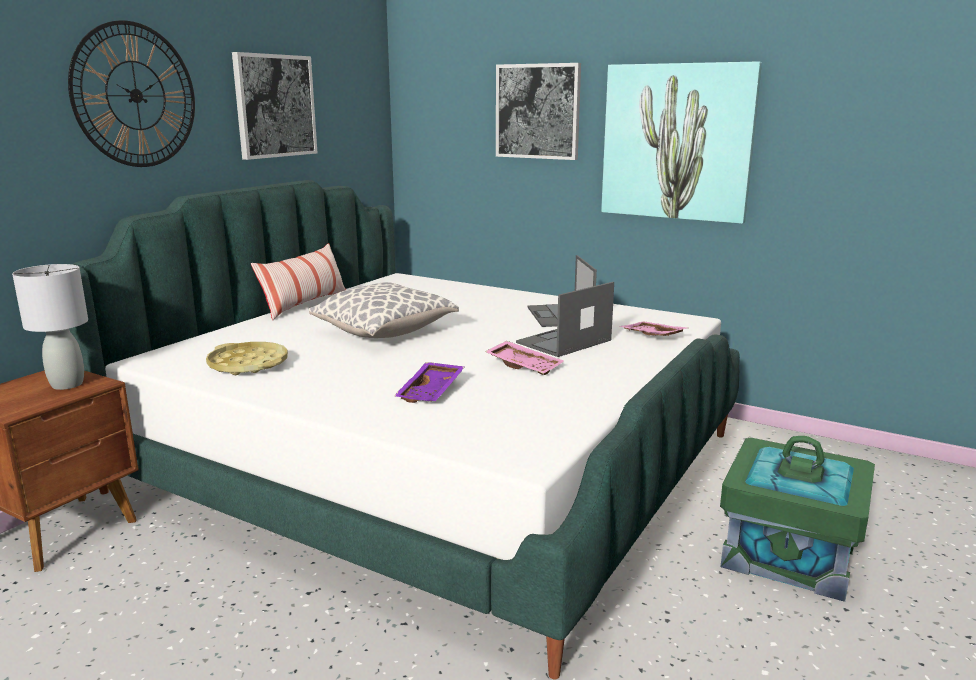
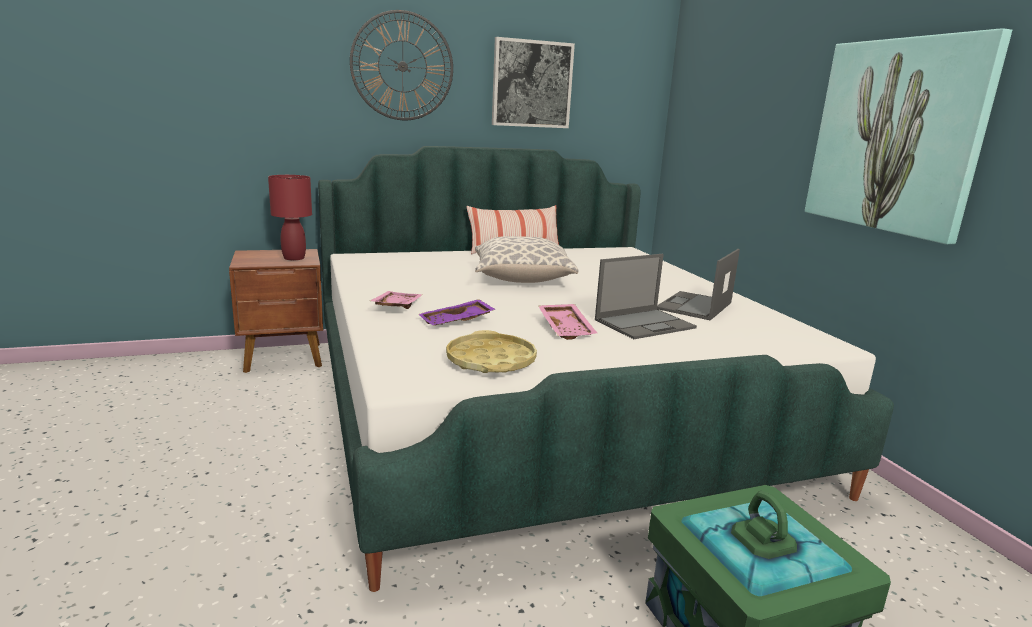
camera: 40 degrees right, 0 degrees up
(68, 384) = (294, 258): grey table lamp -> red table lamp
(248, 365) = (394, 273): yellow tray -> yellow tray (490, 361)
(538, 111) = (772, 99): picture -> none
(563, 342) = (645, 324): laptop -> laptop turned 150 degrees clockwise
(651, 336) = (746, 345): pink tray -> pink tray (396, 307)

